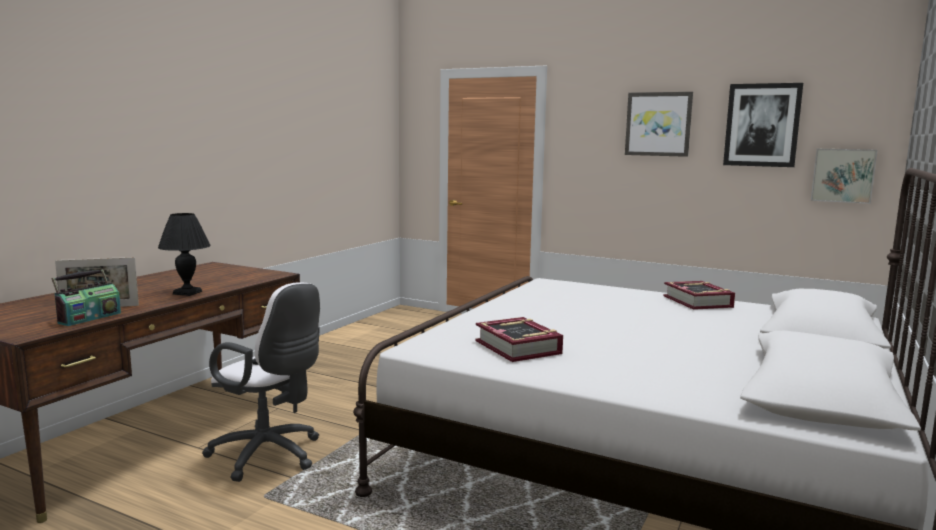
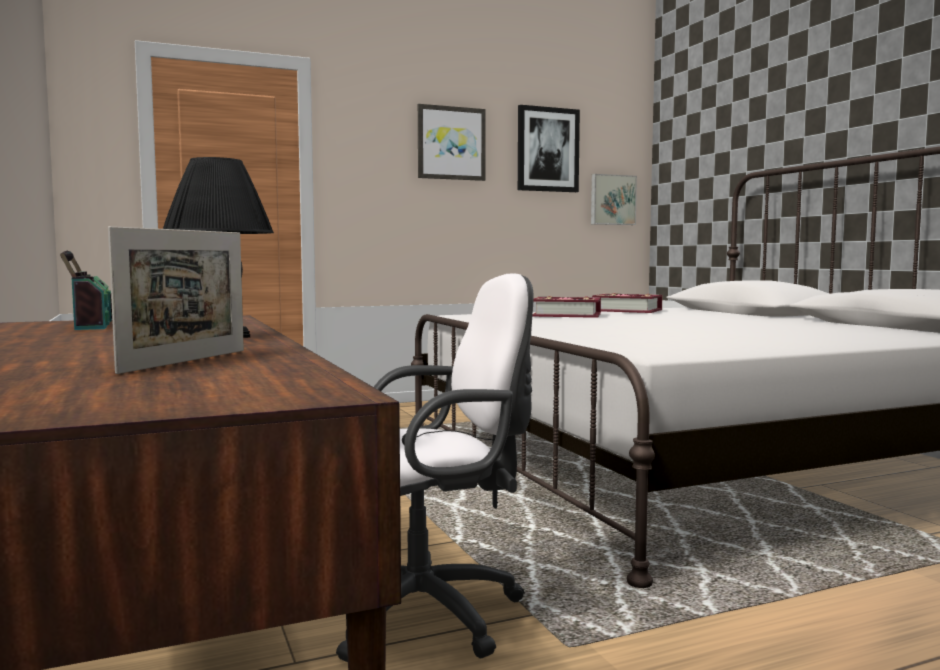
camera: 50 degrees left, 5 degrees down
(89, 318) = (265, 367): radio -> radio (89, 325)
(518, 347) = (705, 339): book -> book (567, 315)

